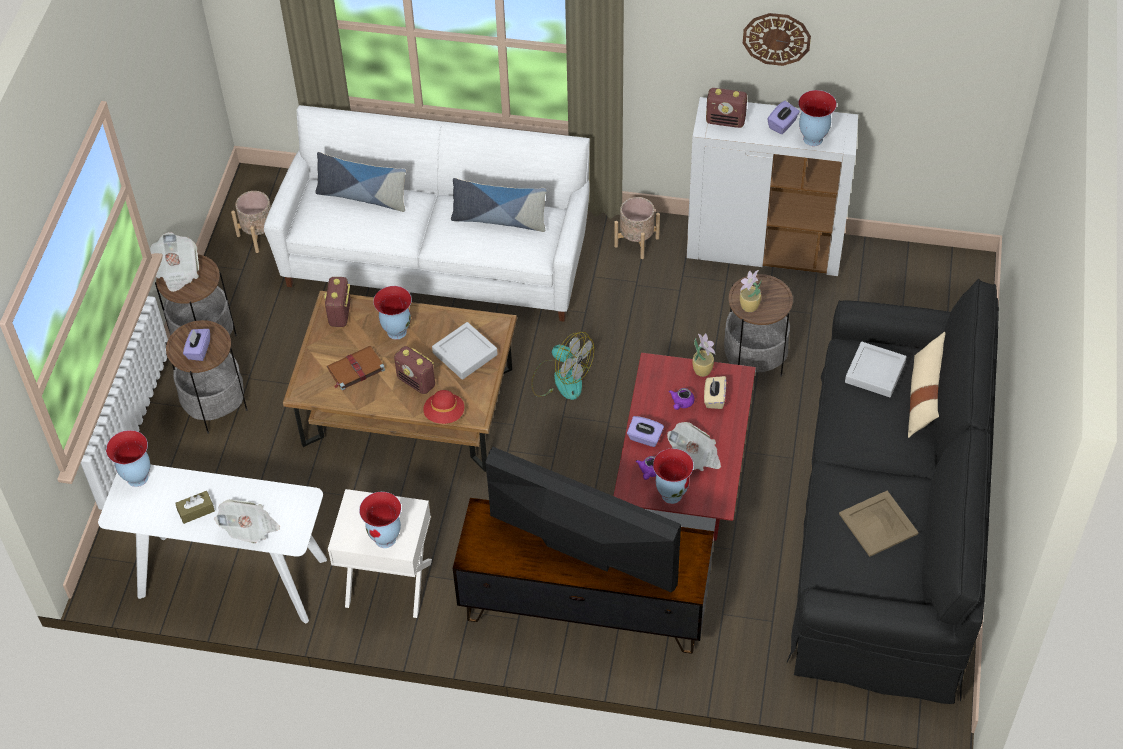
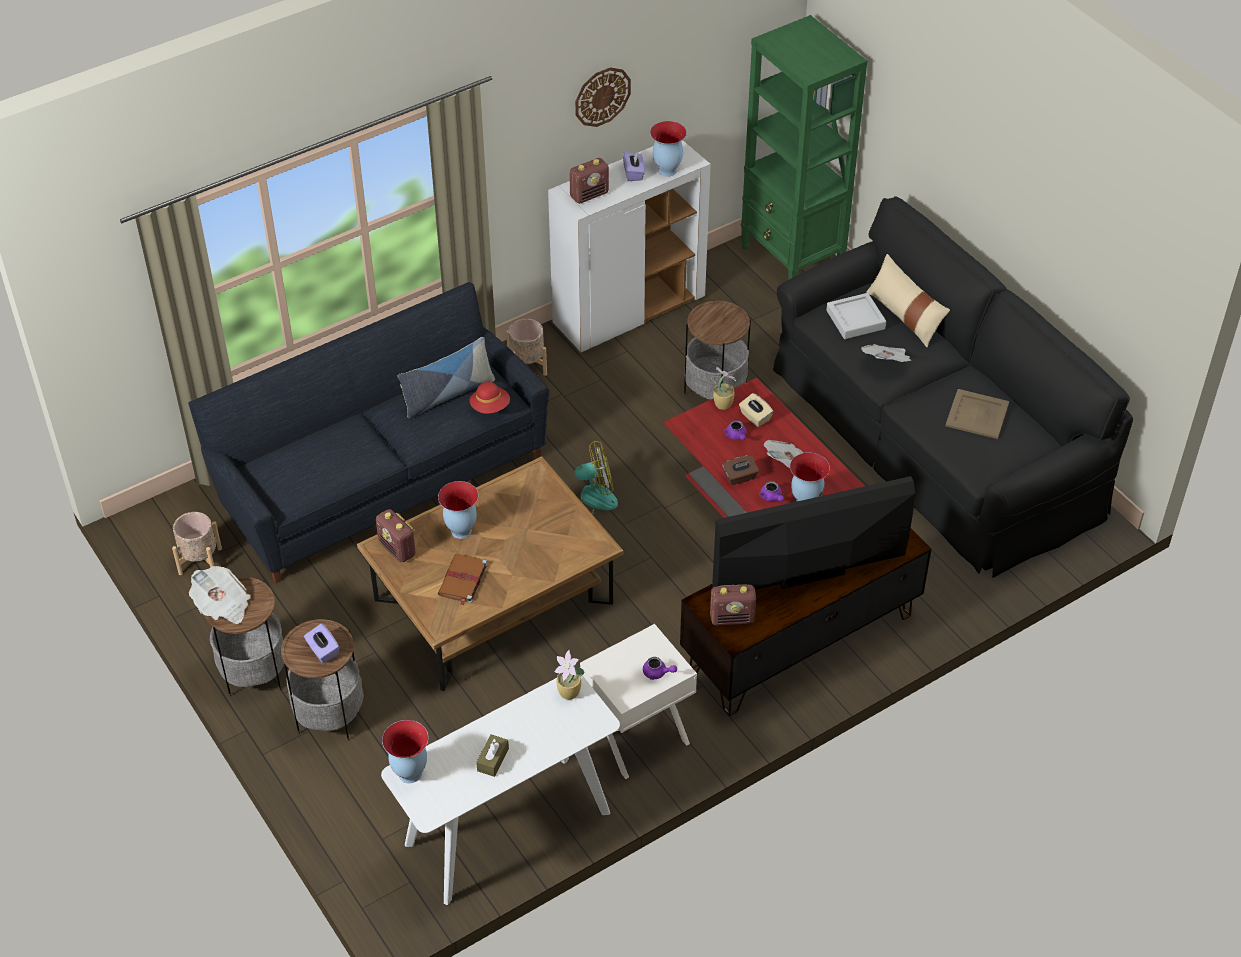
camera: 45 degrees left, 5 degrees down
(250, 529) = (555, 740): newspaper -> newspaper (886, 362)
(362, 197) = (309, 449): pillow -> none
(386, 539) = (657, 673): vase -> purple teapot
(416, 382) = (524, 555): radio -> radio (732, 618)
(437, 257) = (380, 478): white sofa -> black sofa
(444, 414) = (575, 562): red hat -> red hat (490, 407)
(465, 354) = (537, 509): grey tray -> none
(645, 438) = (740, 477): purple tissue box -> brown tissue box
(749, 307) = (718, 332): potted plant -> potted plant (569, 693)
(950, 293) = (792, 259): none -> green bookcase

